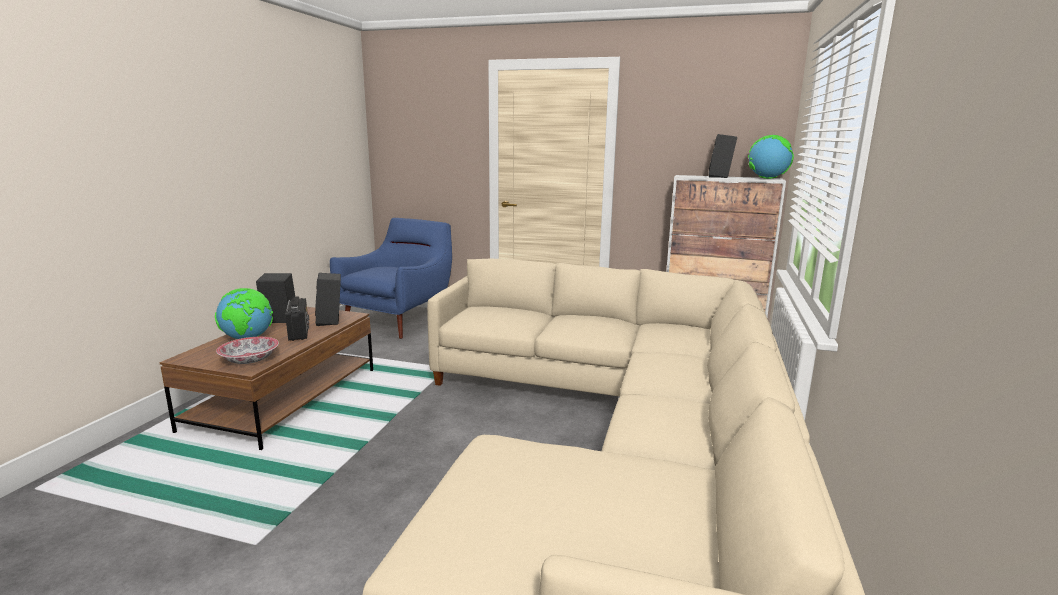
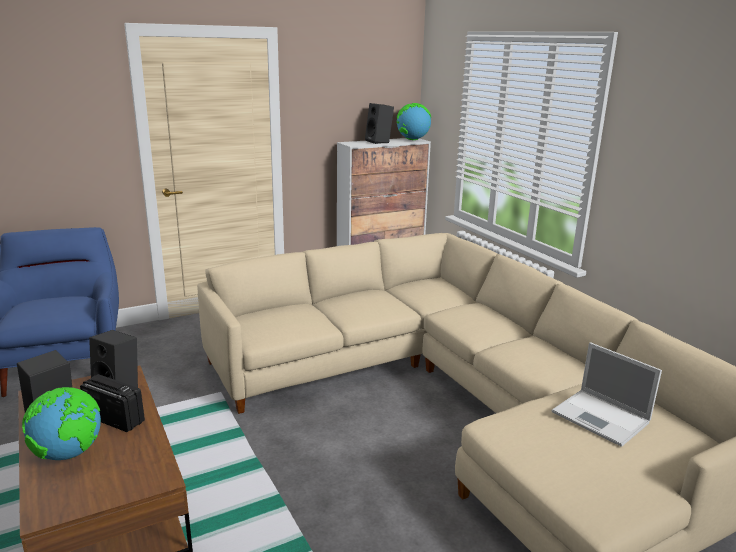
camera: 45 degrees left, 5 degrees up
(249, 360) = (137, 472): bowl -> none
(601, 490) = (602, 418): none -> laptop

